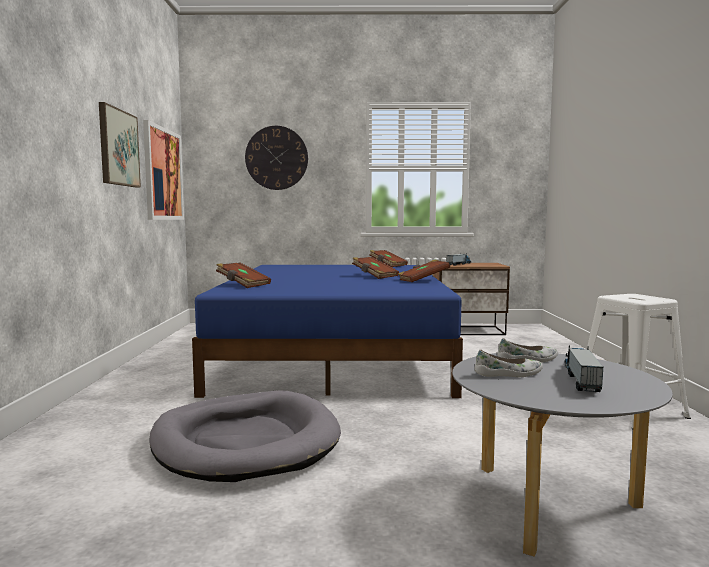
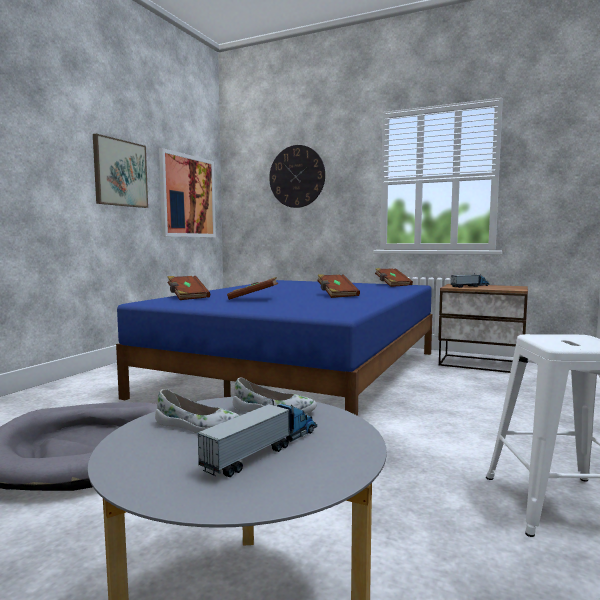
camera: 25 degrees right, 0 degrees up
(423, 280) = (370, 302): brown book -> brown book (253, 299)

